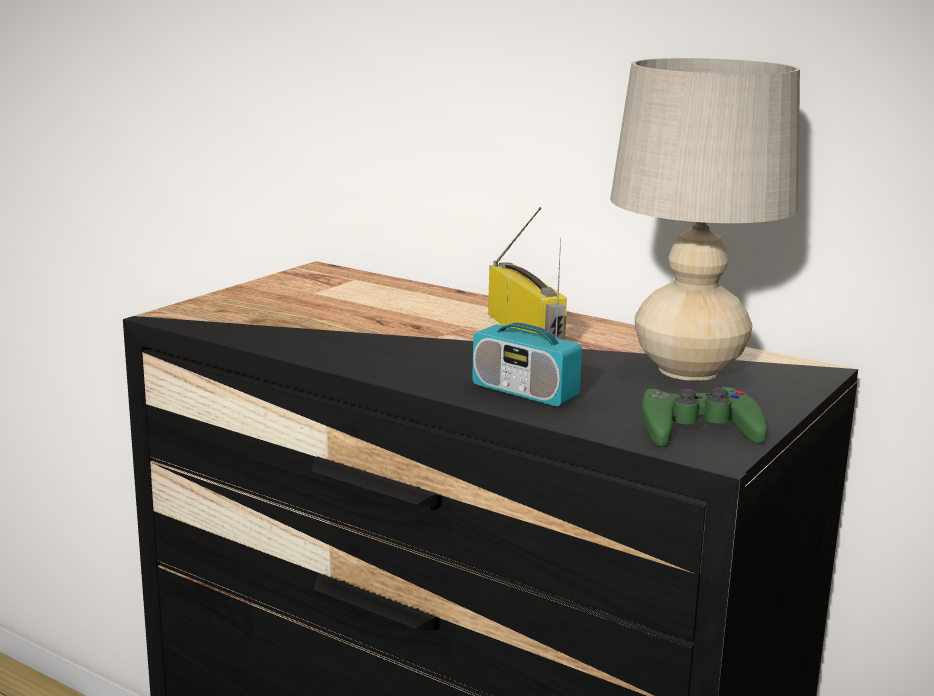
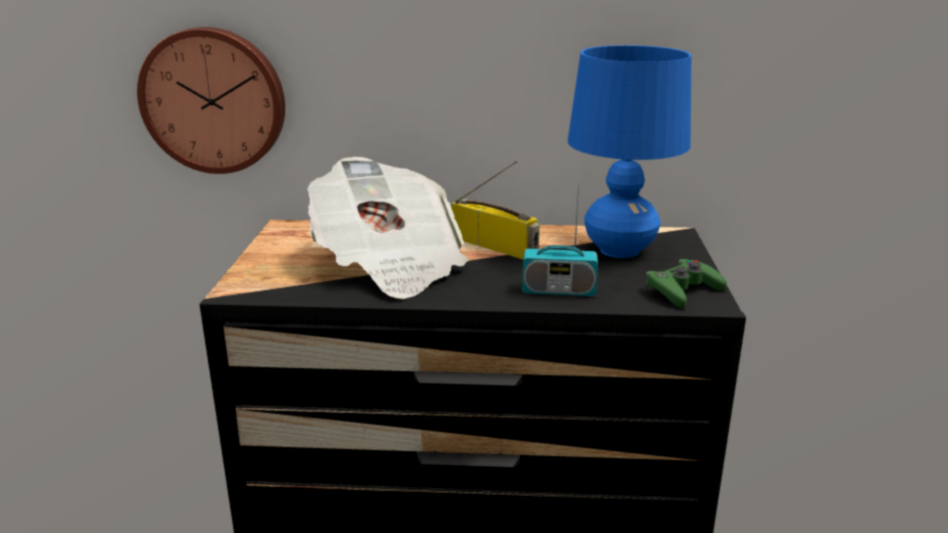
camera: 30 degrees left, 5 degrees up
(278, 103) = (215, 100): none -> wall clock
(367, 326) = (389, 265): none -> newspaper
(689, 370) = (620, 250): beige table lamp -> blue table lamp

